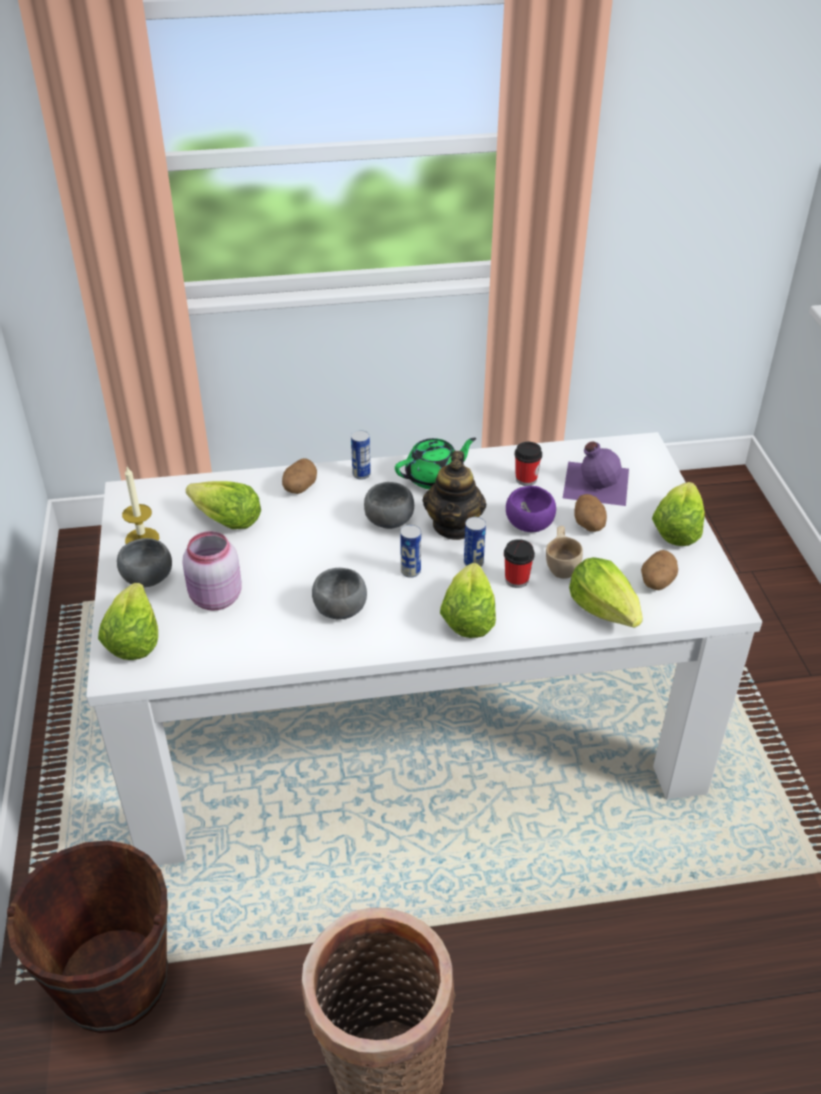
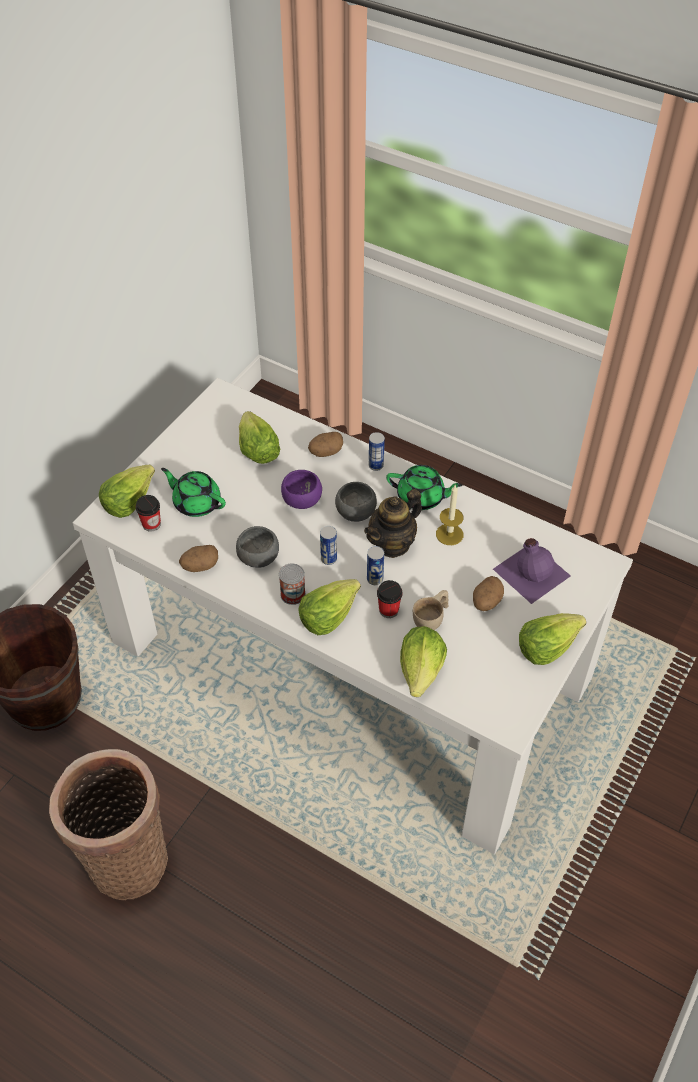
camera: 40 degrees right, 10 degrees up
(142, 539) = (197, 433): candle -> candle (449, 534)
(147, 579) = (173, 464): grey bowl -> none
(215, 599) = (196, 503): pink jar -> green teapot
(413, 620) = (293, 594): none -> can
(526, 479) = (483, 538): cup -> cup (151, 524)
(528, 524) = (444, 574): purple bowl -> purple bowl (301, 499)
(656, 582) = (481, 675): potato -> potato (200, 566)

